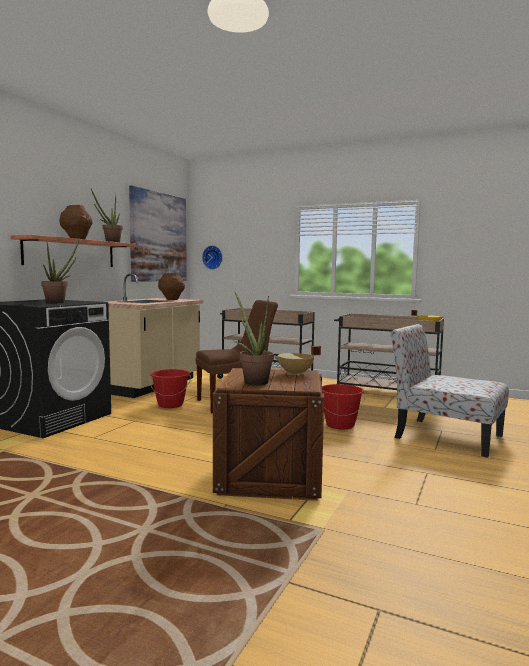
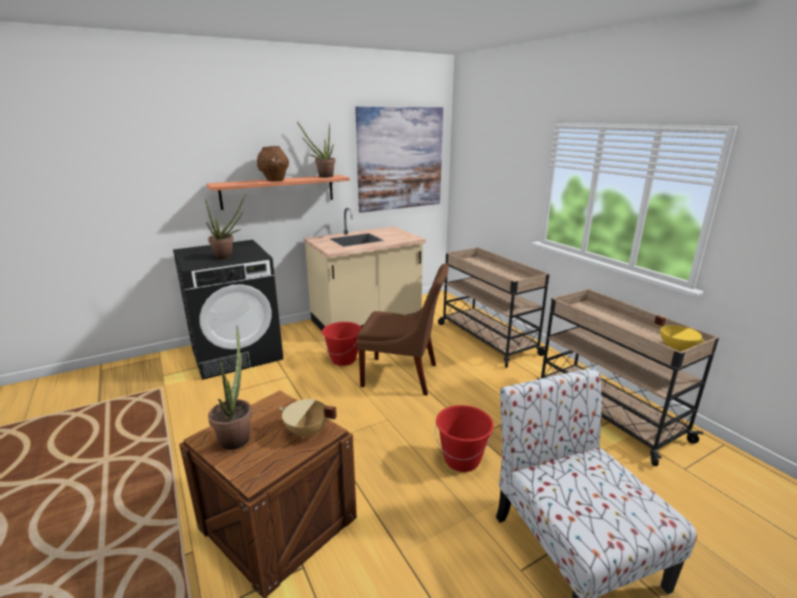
camera: 35 degrees right, 15 degrees up
(171, 299) = (393, 236): brown vase -> none
(213, 257) = (468, 179): wall clock -> none

